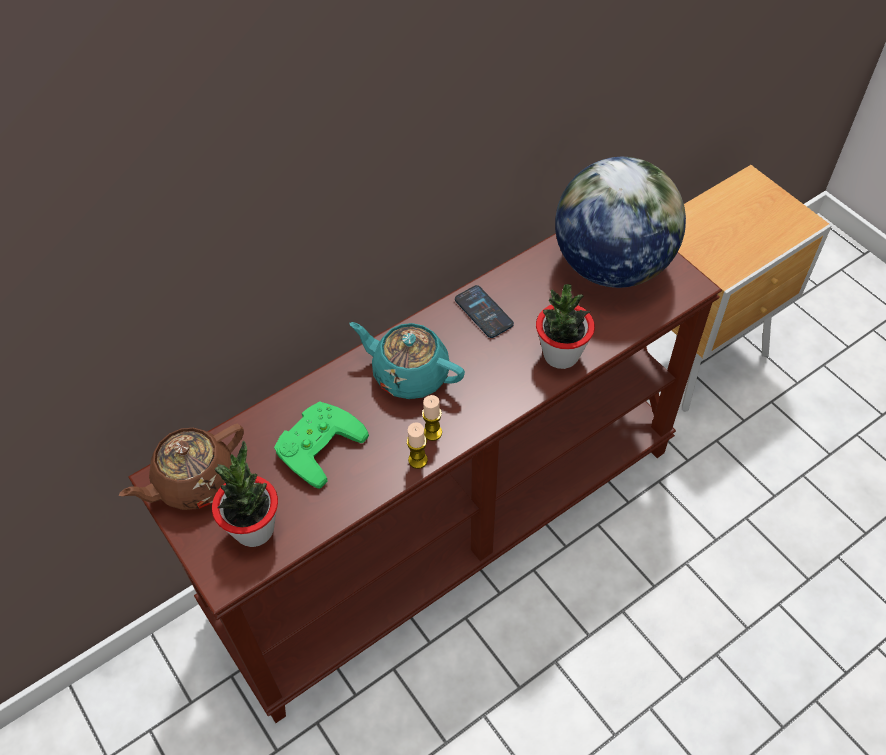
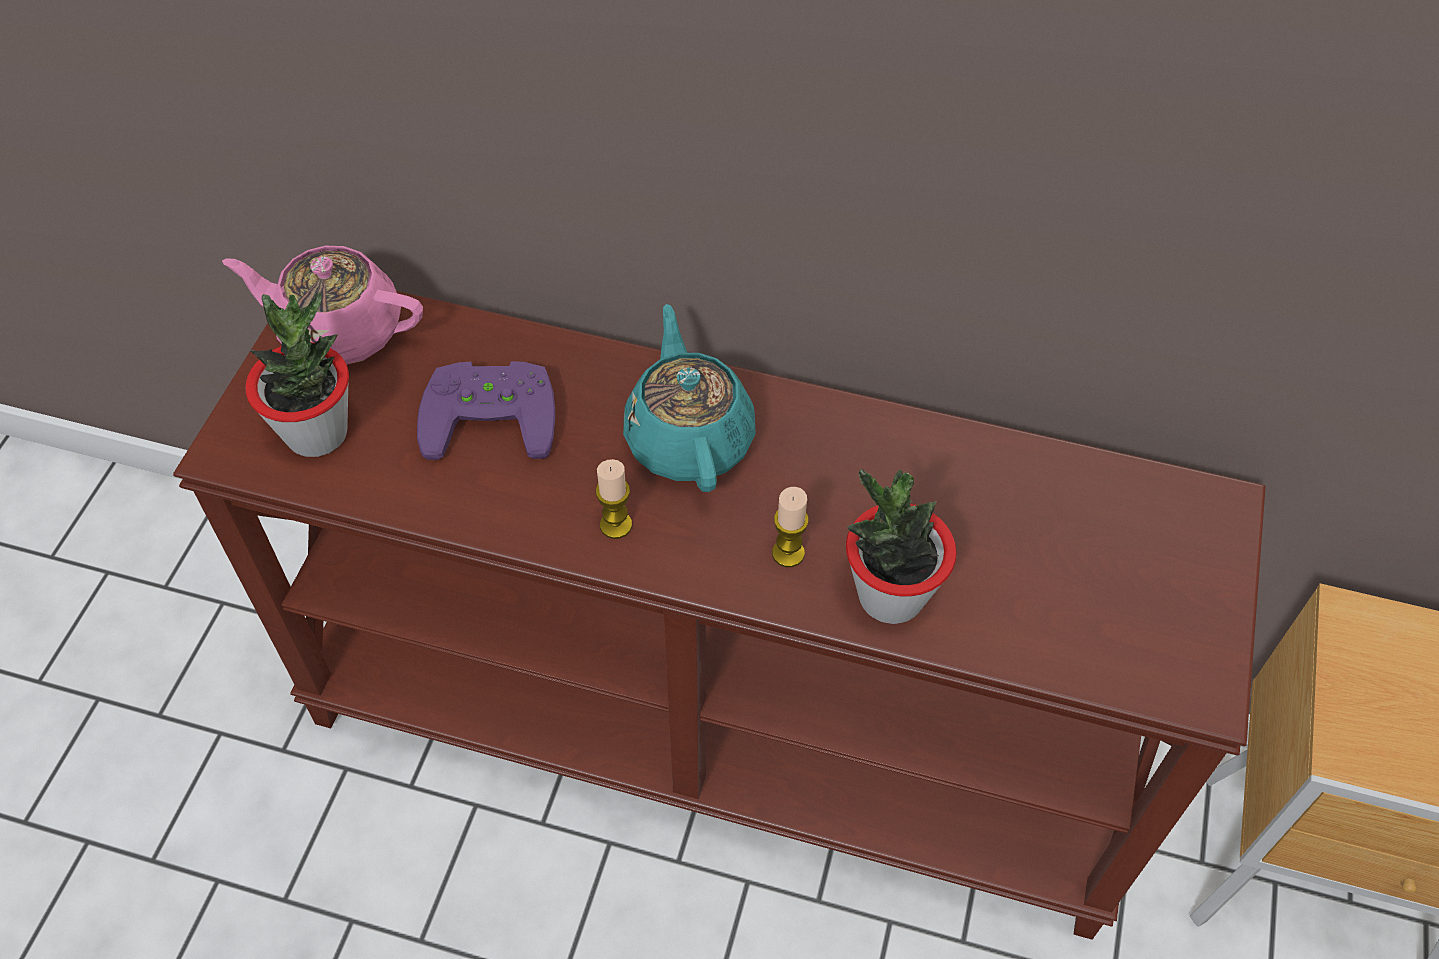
camera: 50 degrees right, 0 degrees up
(194, 481) = (339, 331): brown teapot -> pink teapot
(316, 443) = (492, 411): green game controller -> purple game controller
(418, 460) = (557, 537): candle -> candle (788, 553)
(483, 312) = (874, 455): phone -> none
(611, 265) = (1125, 558): globe -> none

